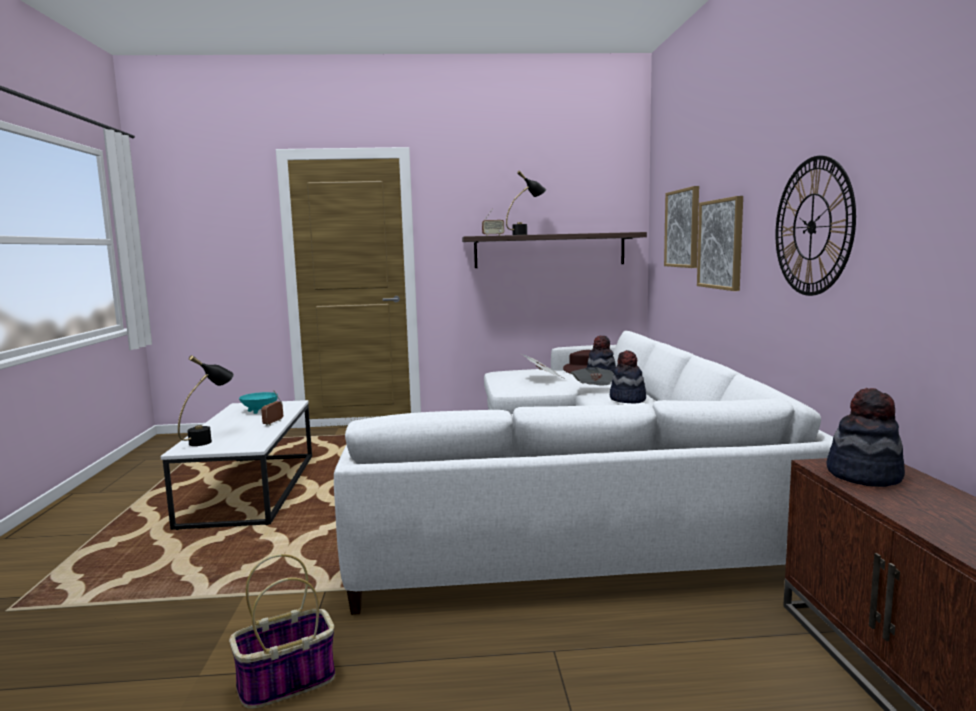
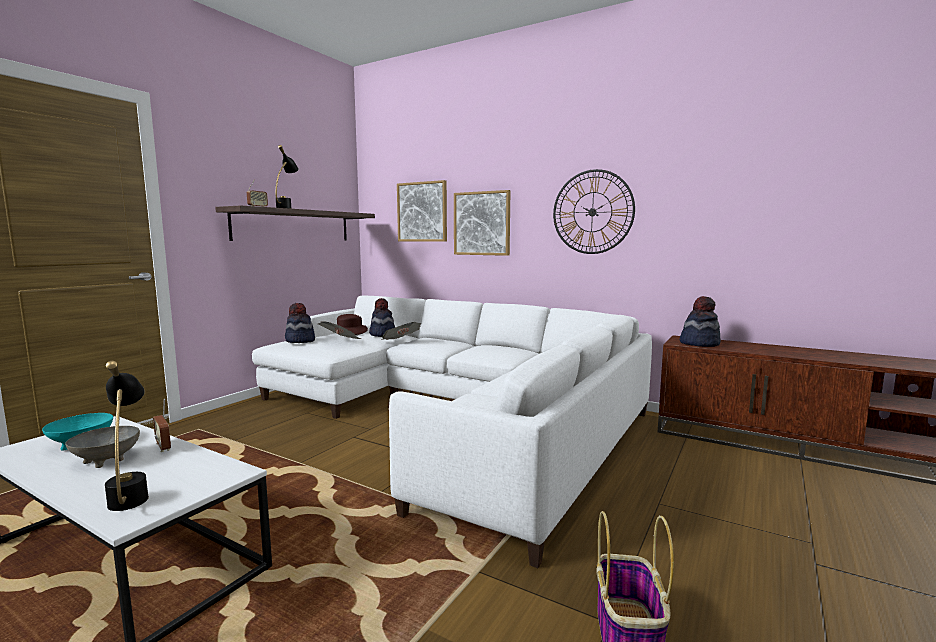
camera: 55 degrees left, 0 degrees up
(245, 422) = (108, 460): none -> grey bowl
(627, 399) = (444, 343): hat -> hat (300, 341)

